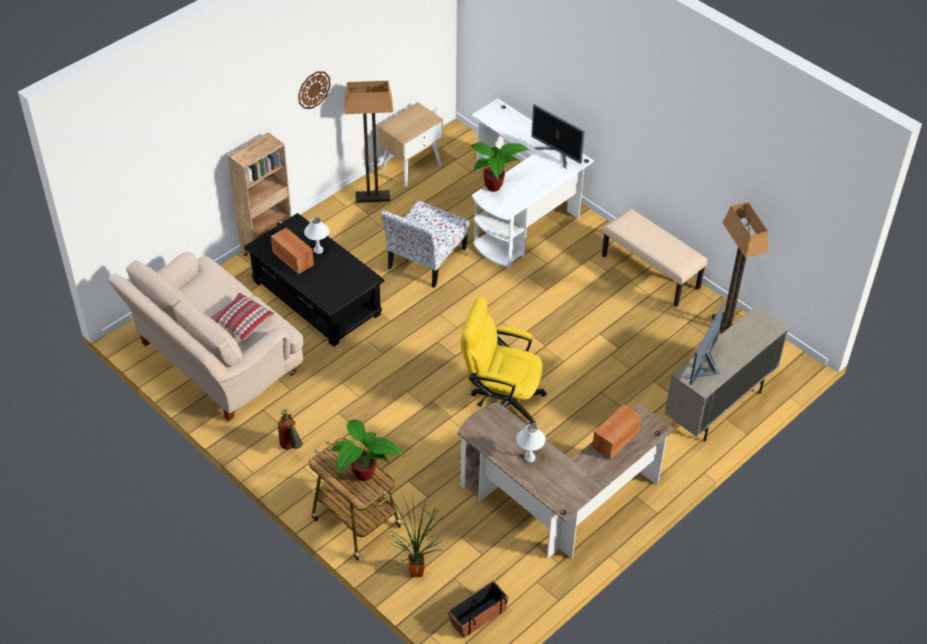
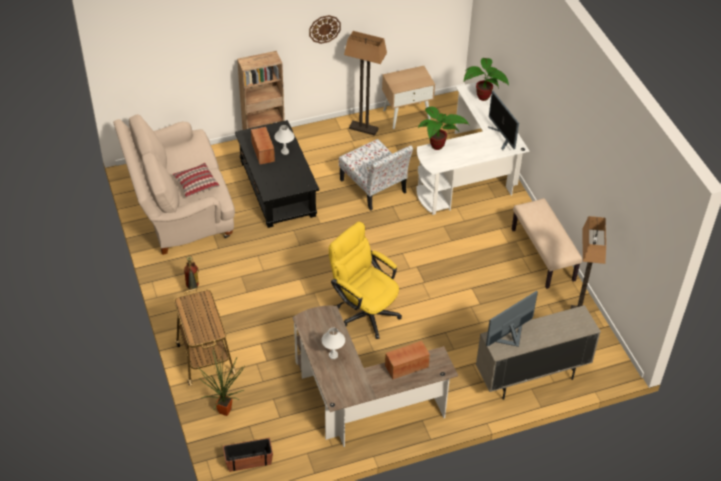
camera: 25 degrees right, 0 degrees up
(363, 477) = (205, 324): potted plant -> potted plant (481, 98)
(425, 259) = (374, 187): chair -> chair turned 90 degrees counterclockwise

